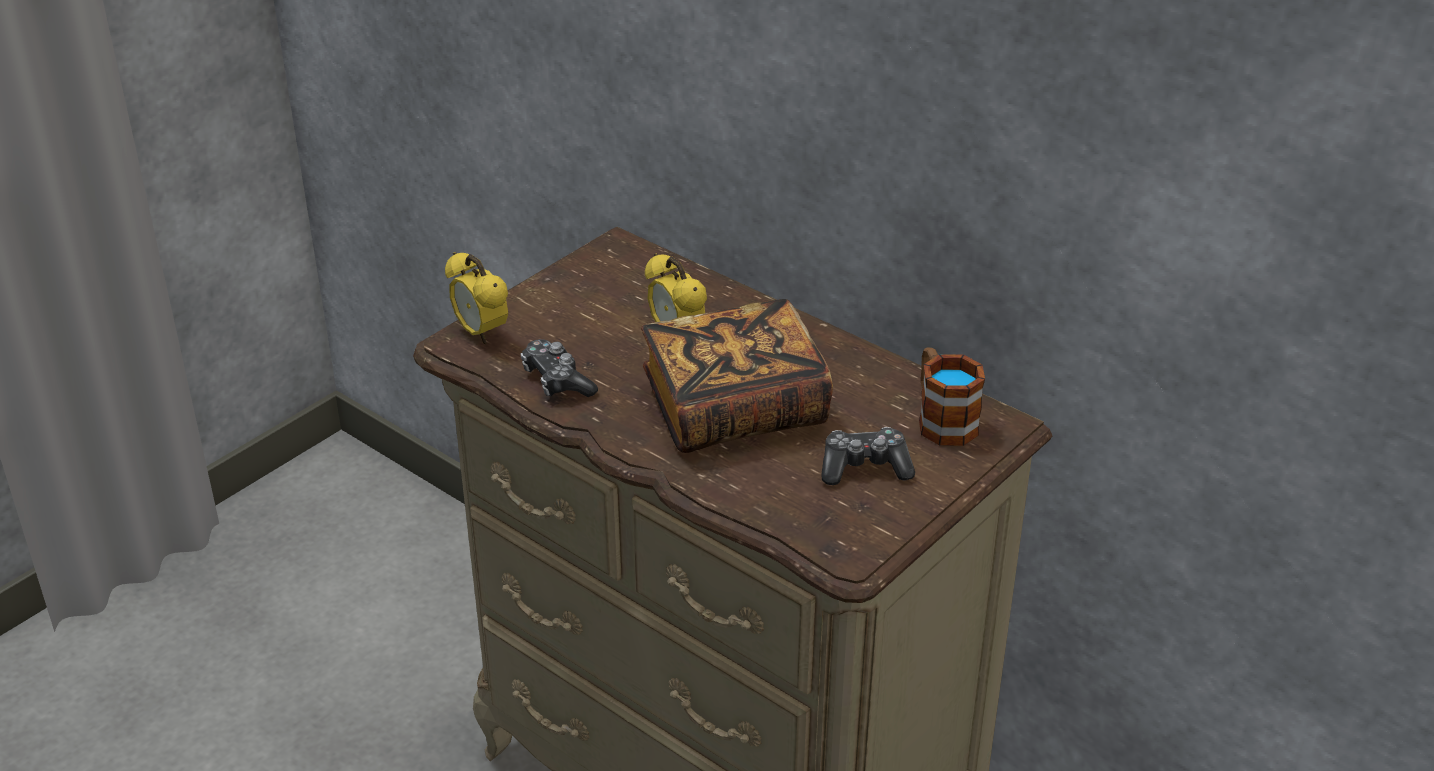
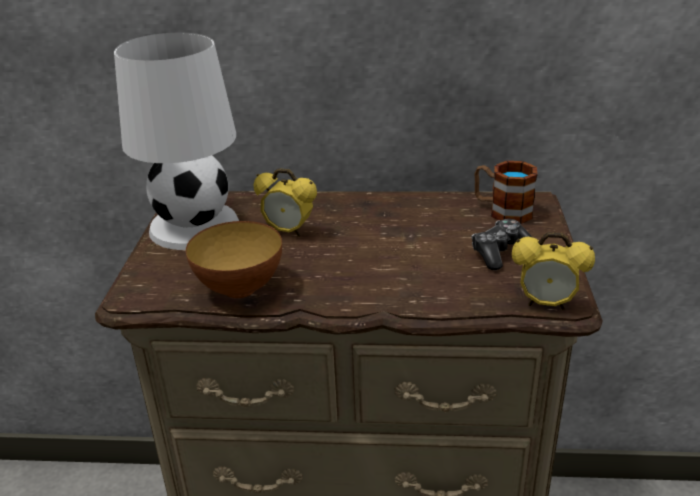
camera: 35 degrees left, 5 degrees down
(481, 333) = (145, 283): alarm clock -> alarm clock (546, 304)
(557, 381) = (240, 289): game controller -> bowl
(592, 286) = (195, 226): none -> white table lamp
(734, 409) = (380, 255): book -> none

